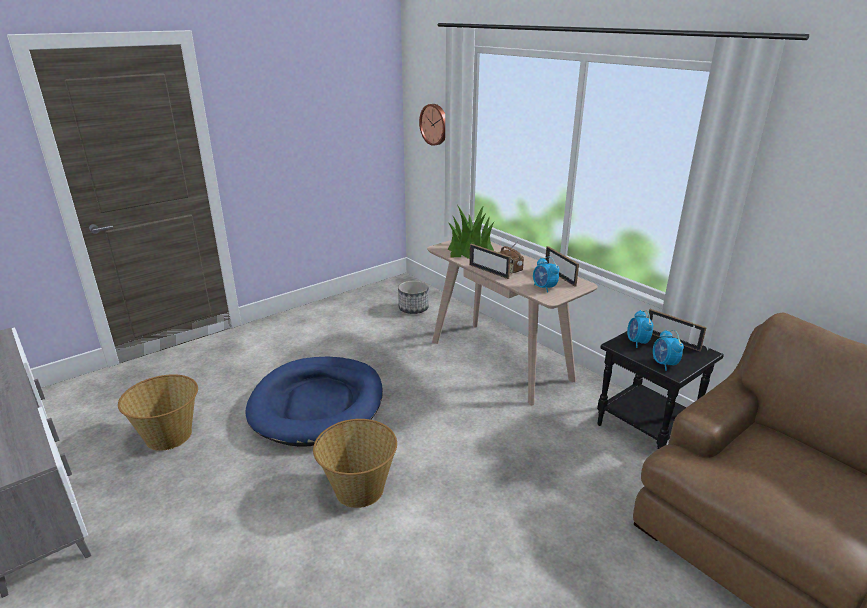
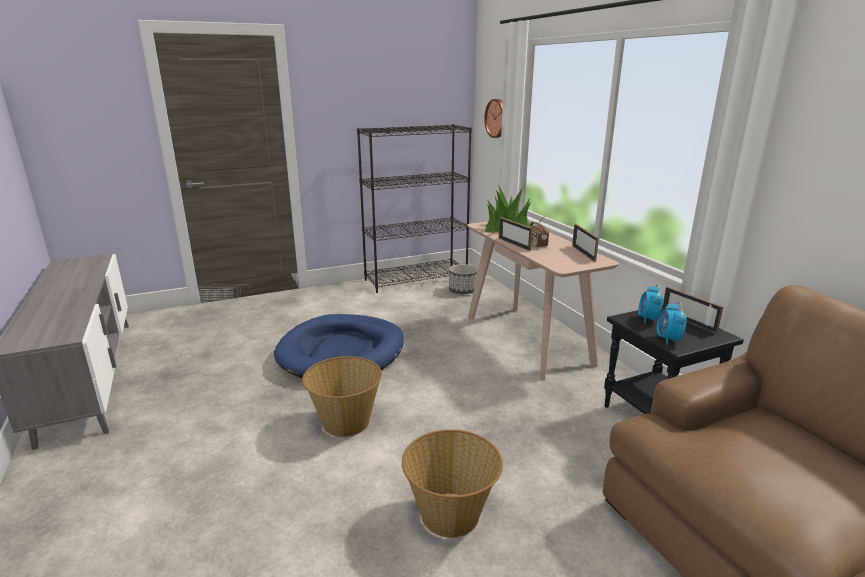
camera: 15 degrees right, 5 degrees down
(169, 436) = (210, 358): basket -> basket (451, 515)
(359, 299) = (416, 278): none -> black bookcase
(544, 288) = (561, 260): alarm clock -> none

